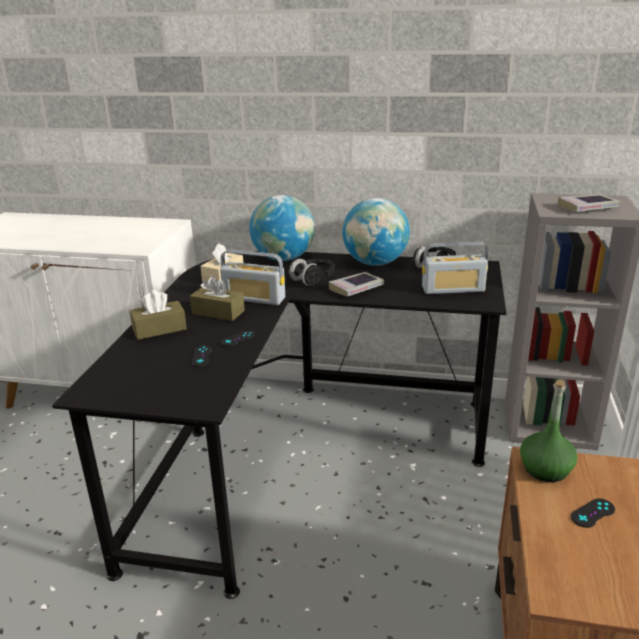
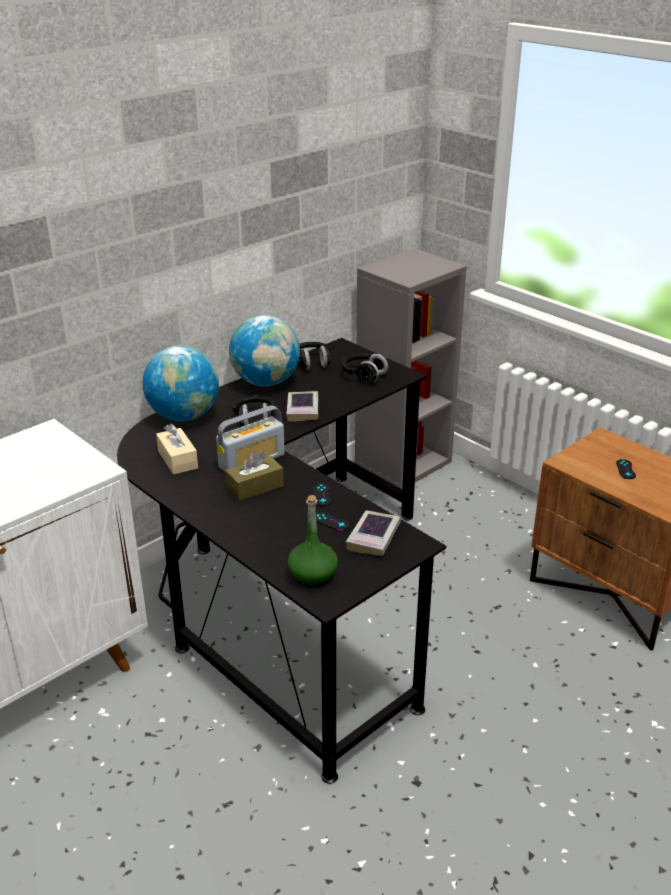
camera: 55 degrees left, 5 degrees up
(159, 329) = (247, 527): brown tissue box -> none
(453, 289) = (364, 375): radio -> black headphones
(545, 469) = (576, 463): green bottle -> green bottle (313, 576)
(588, 207) = (418, 268): book -> book (373, 537)

